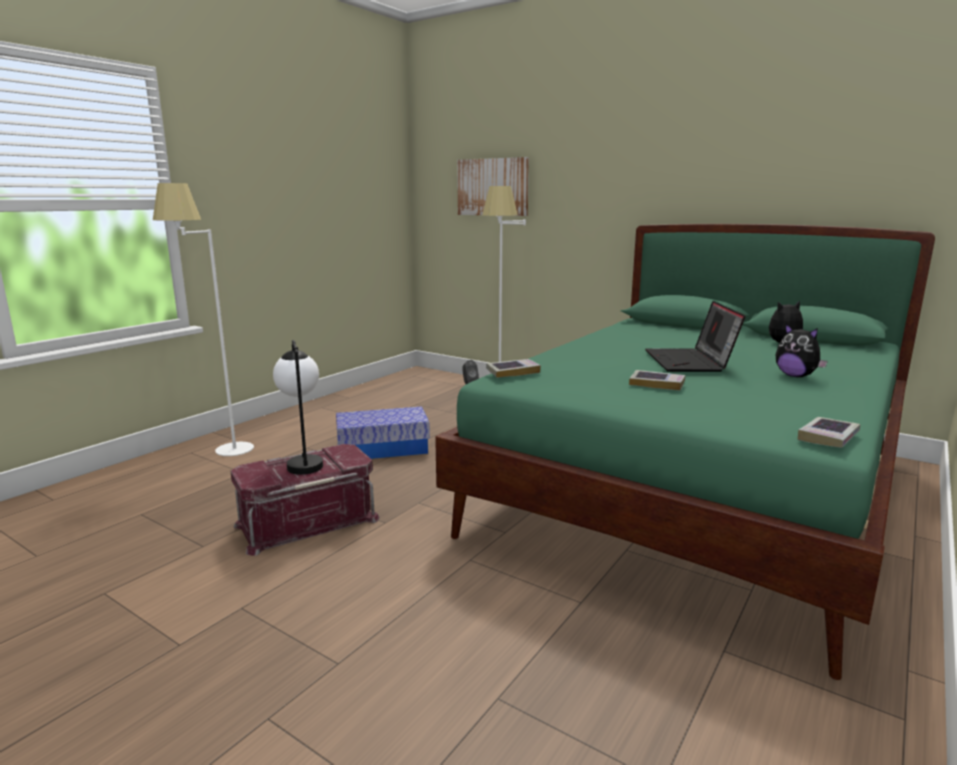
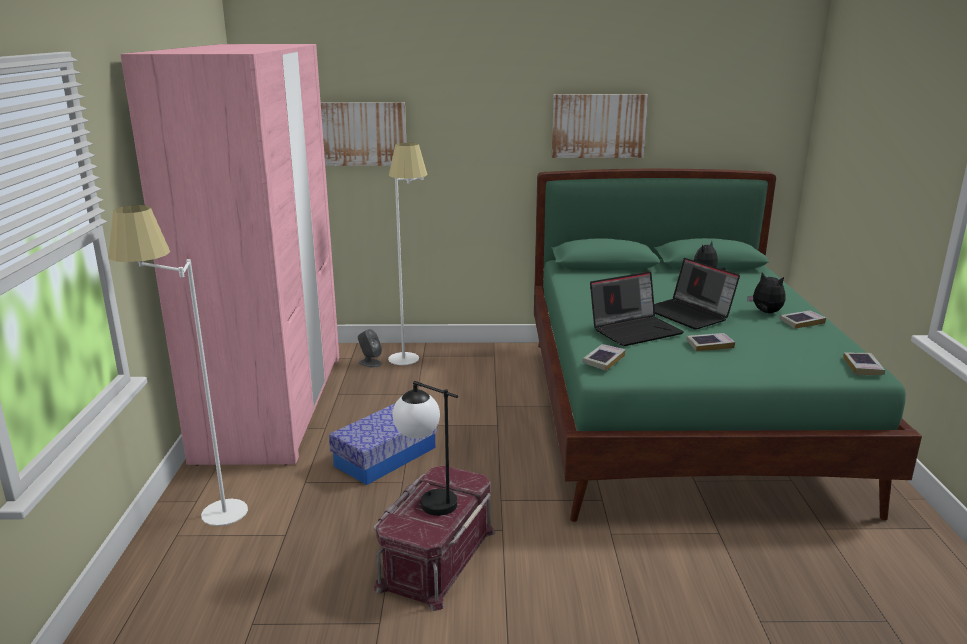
camera: 35 degrees left, 5 degrees up
(364, 400) = (273, 404): none -> pink wardrobe
(597, 360) = (635, 330): none -> laptop
(709, 176) = (598, 126): none -> picture
(796, 376) = (765, 312): plush toy -> plush toy turned 150 degrees counterclockwise
(829, 390) = (801, 322): none -> book

